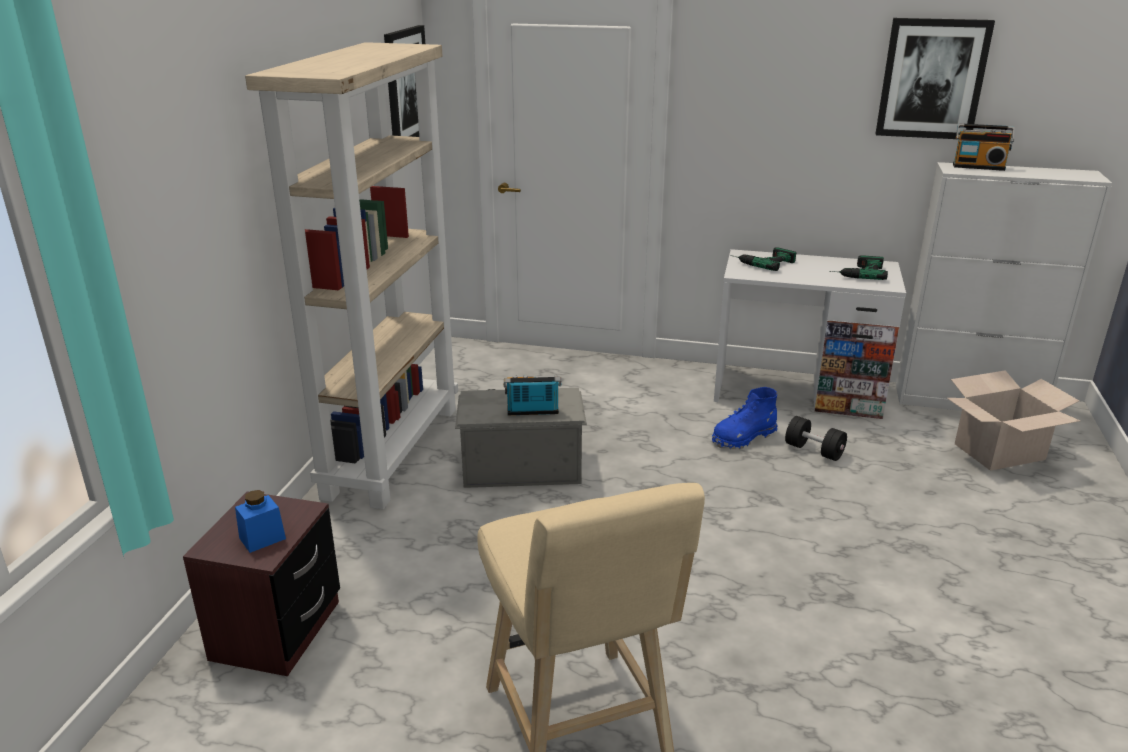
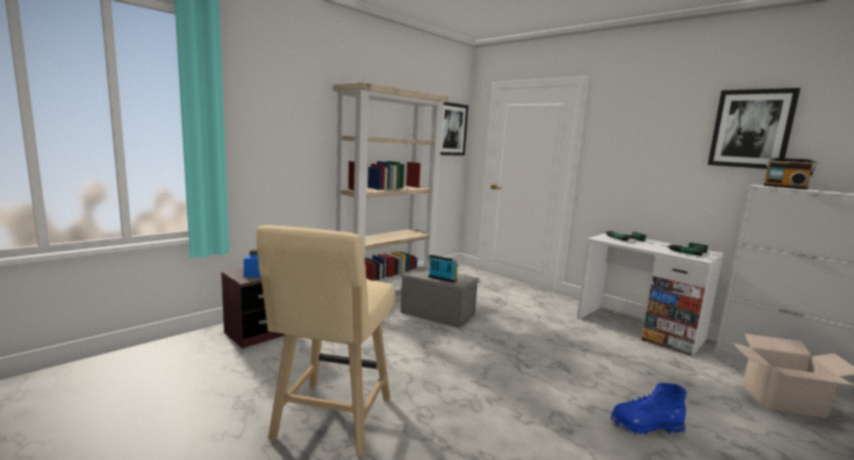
camera: 30 degrees right, 15 degrees down
(743, 437) = (578, 337): blue boot -> blue boot (645, 426)
(814, 450) = (621, 356): black dumbbell -> none

